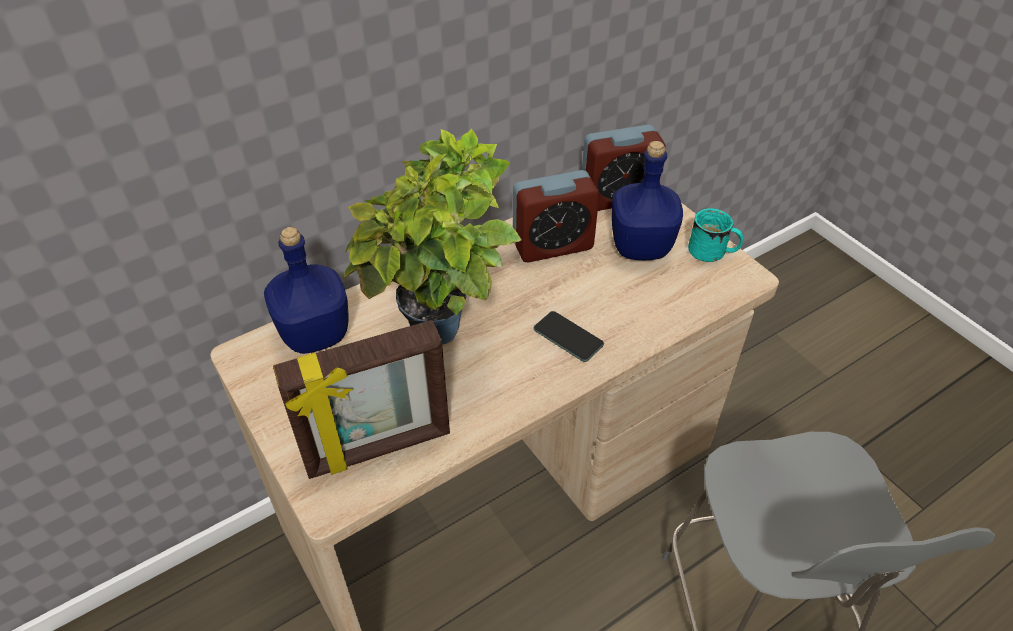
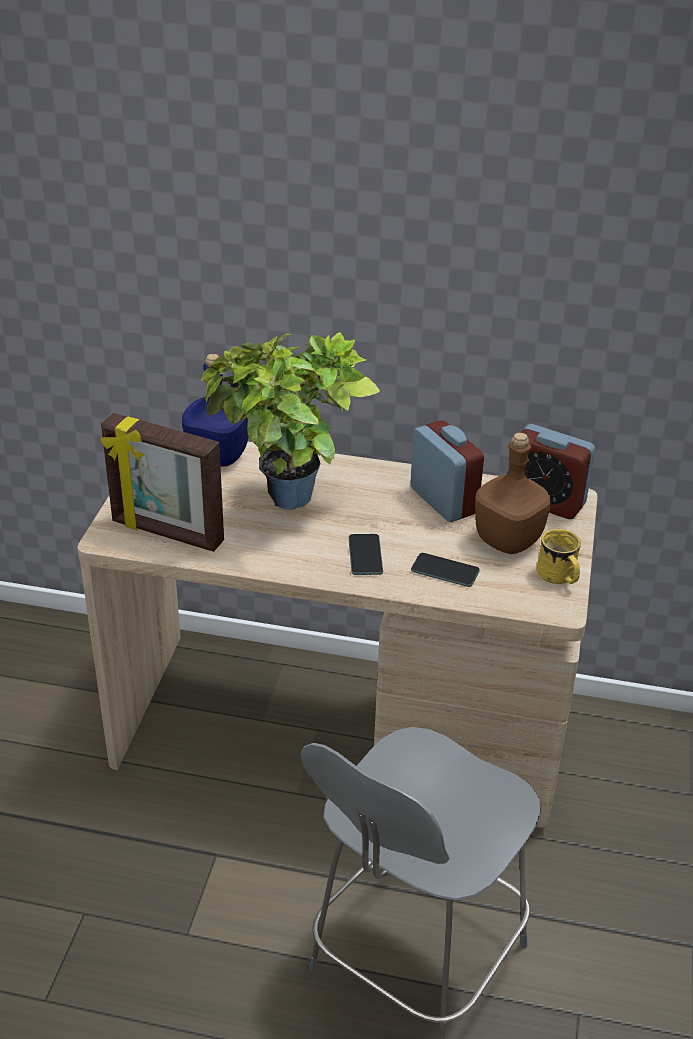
camera: 45 degrees right, 10 degrees down
(553, 245) = (443, 501): alarm clock -> alarm clock turned 150 degrees counterclockwise
(639, 305) = (445, 571): none -> phone
(640, 246) = (508, 539): blue bottle -> brown bottle
(712, 253) = (559, 578): turquoise mug -> yellow mug

